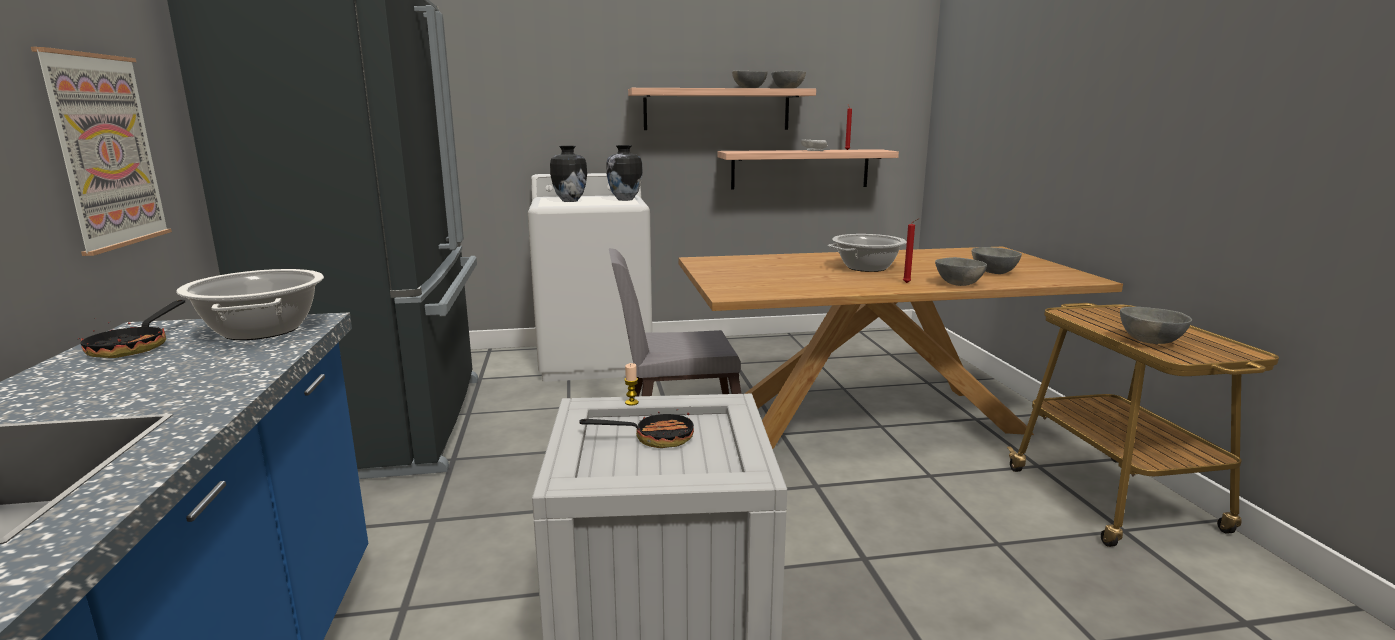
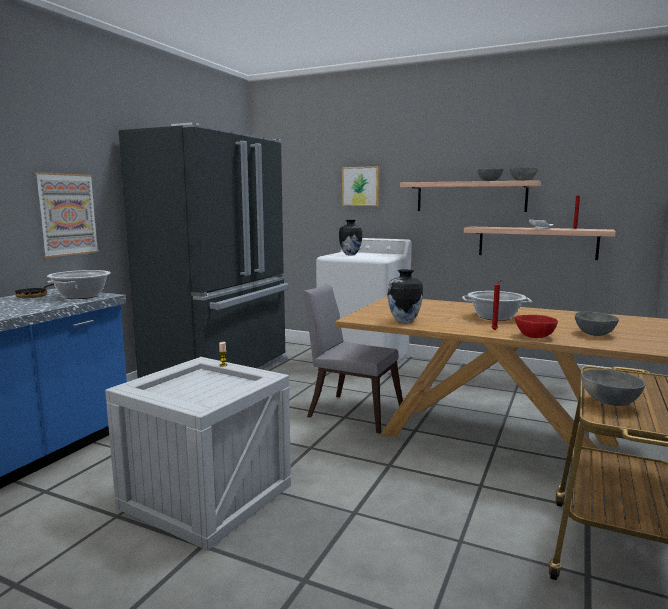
camera: 35 degrees right, 5 degrees down
(551, 92) = (361, 186): none -> picture
(624, 199) = (384, 256): vase -> vase (404, 321)
(654, 438) = (206, 383): frying pan -> none
(958, 284) = (534, 336): grey bowl -> red bowl

